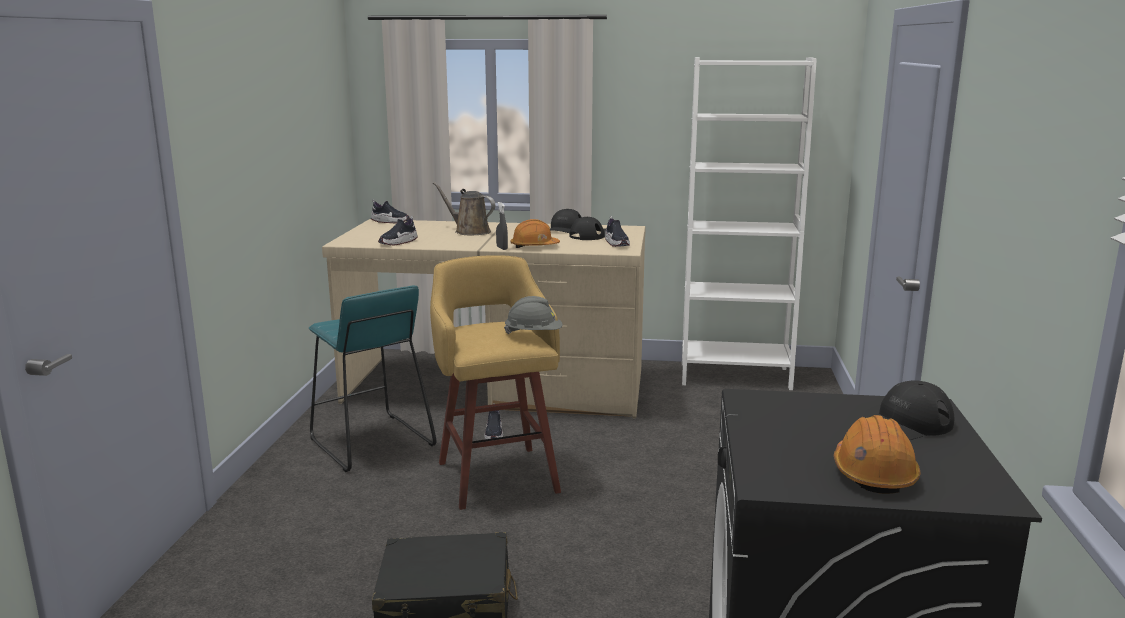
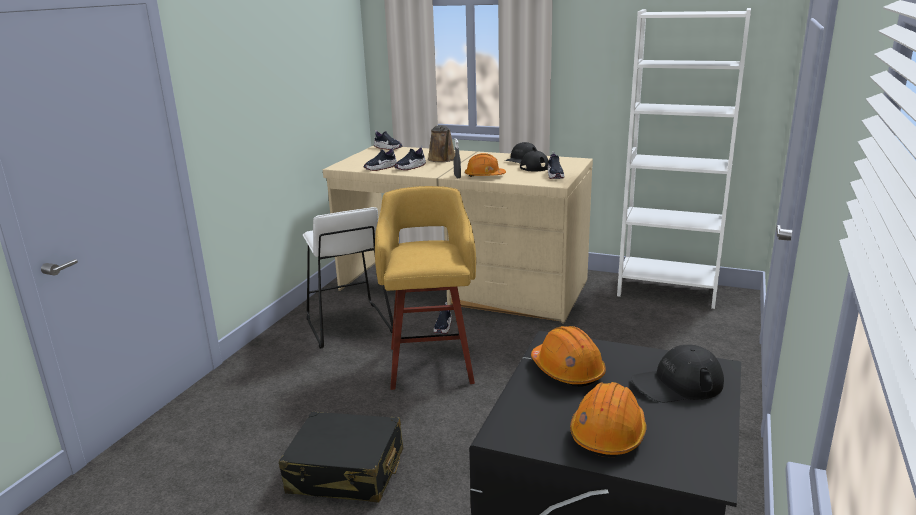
camera: 15 degrees right, 5 degrees up
(370, 442) = (348, 325): turquoise stool -> white stool
(435, 241) = (410, 167): none -> shoe
(469, 231) = (443, 159): brown watering can -> brown watering can turned 150 degrees counterclockwise
(534, 334) = (454, 255): grey hard hat -> none
(785, 422) = (567, 370): none -> orange hard hat

